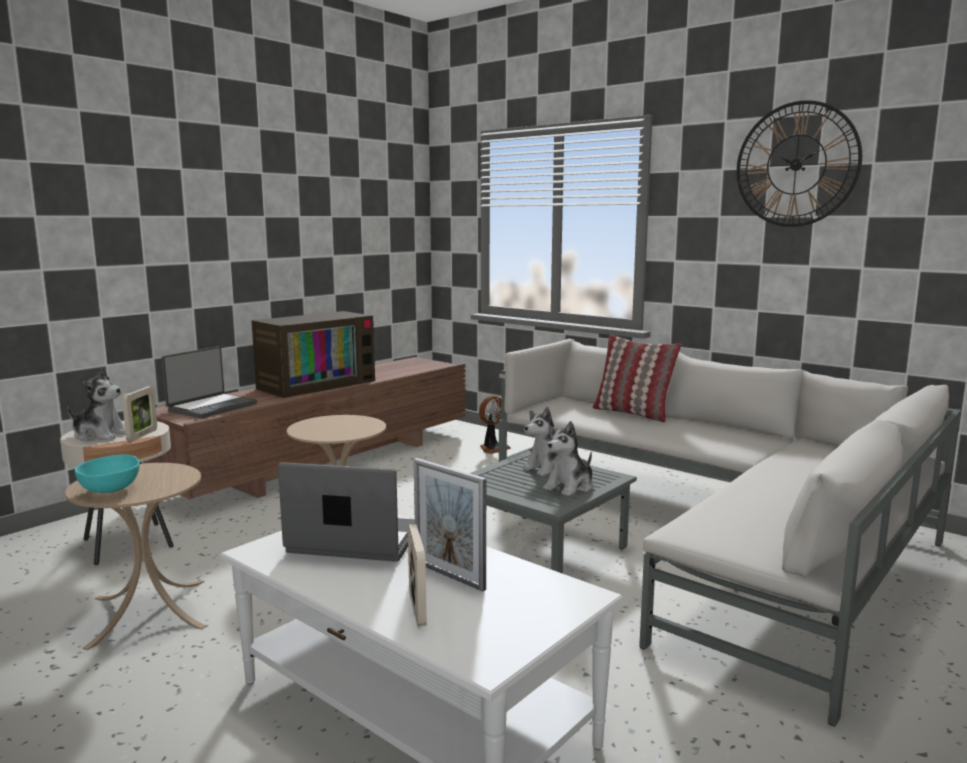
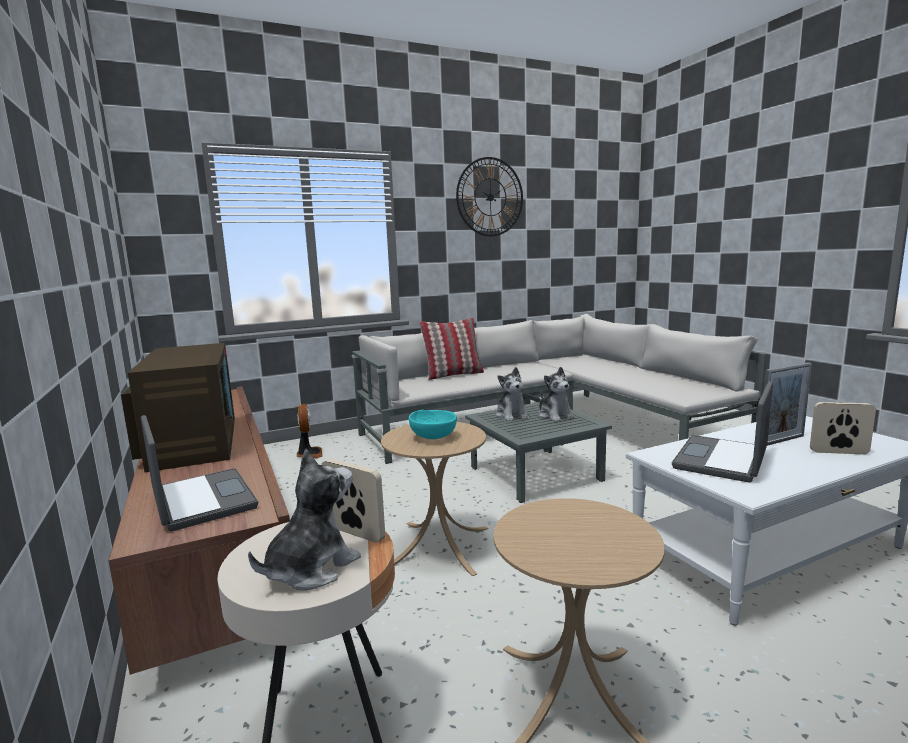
camera: 65 degrees left, 0 degrees up
(112, 490) = (606, 548): turquoise bowl -> turquoise bowl (433, 437)

